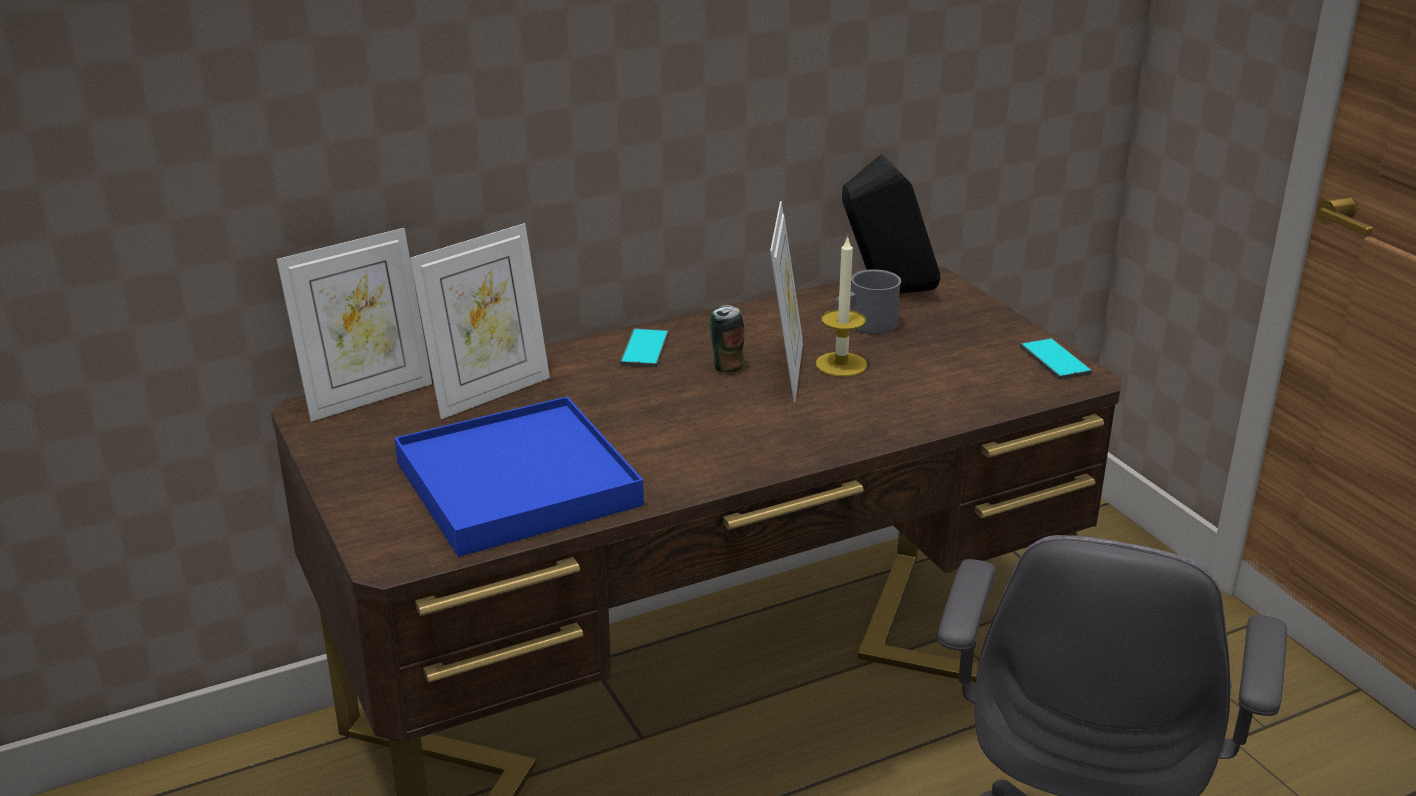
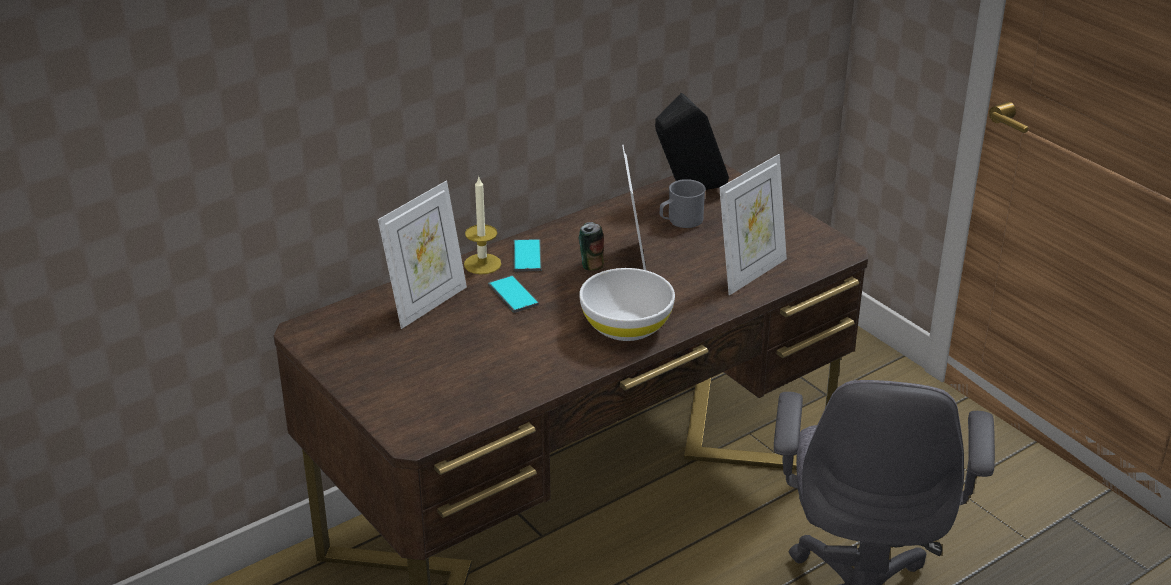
camera: 10 degrees left, 5 degrees up
(367, 397) = (339, 316): picture frame -> picture frame (750, 273)
(518, 483) = (476, 373): blue tray -> none
(749, 443) = (626, 326): none -> white bowl
(841, 364) = (672, 256): candle -> candle (482, 264)
(1054, 360) = (819, 238): phone -> phone (513, 295)

